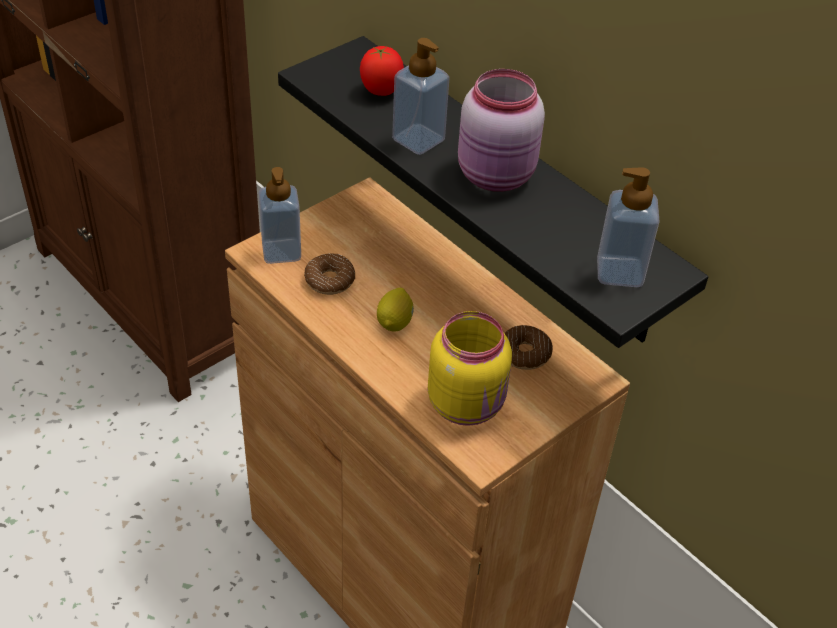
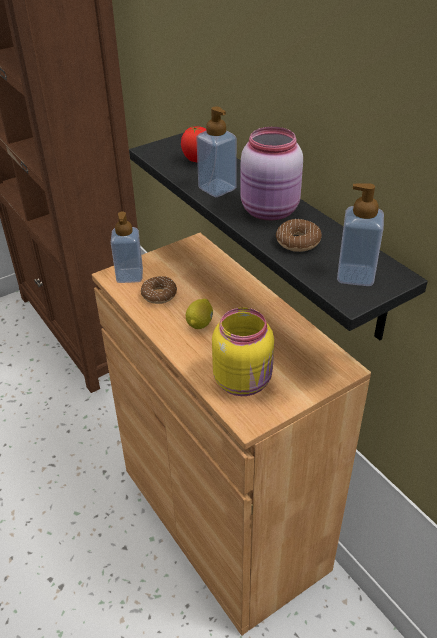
camera: 10 degrees right, 5 degrees down
(524, 353) = (292, 348): donut -> donut (298, 242)

